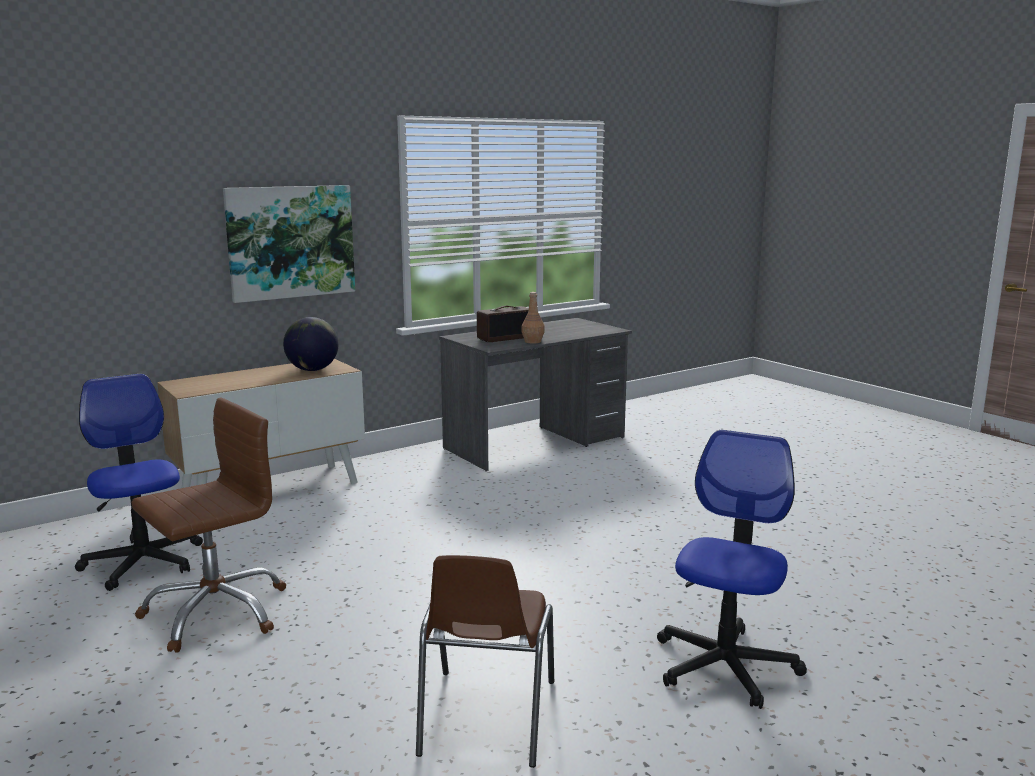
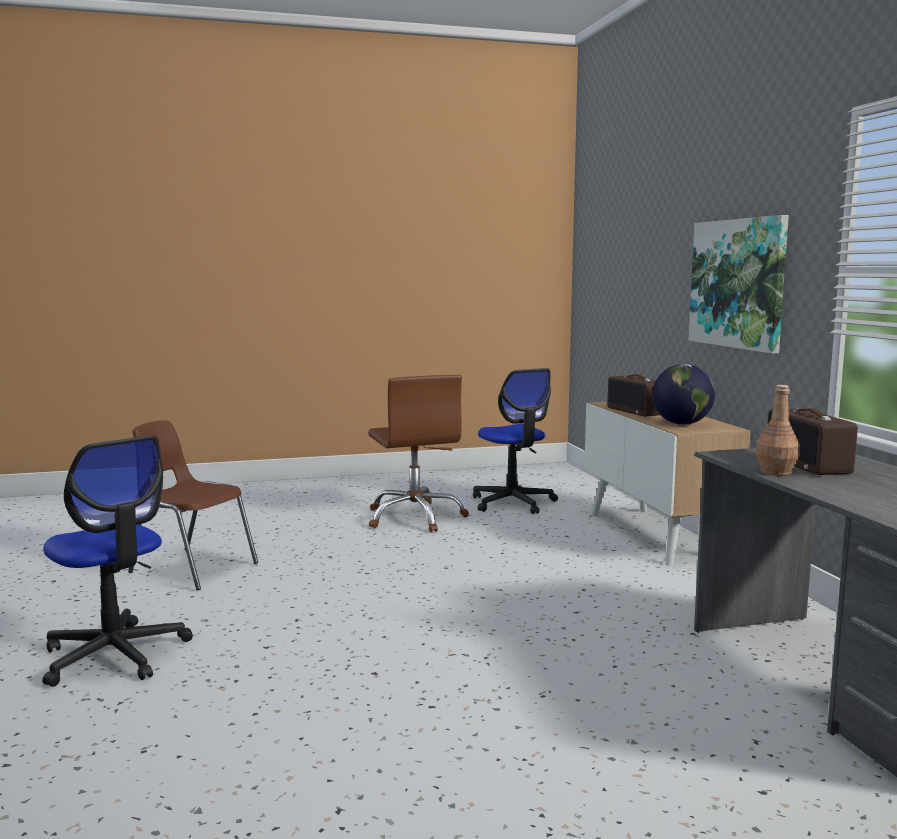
camera: 110 degrees right, 5 degrees down
(143, 562) = (513, 503): office chair -> office chair turned 75 degrees clockwise
(243, 382) = (636, 411): none -> radio

